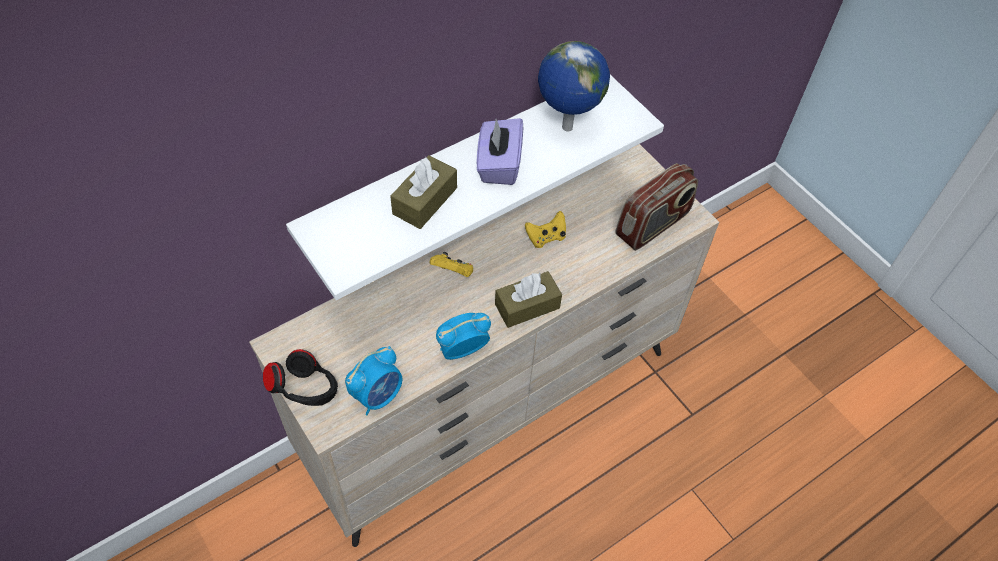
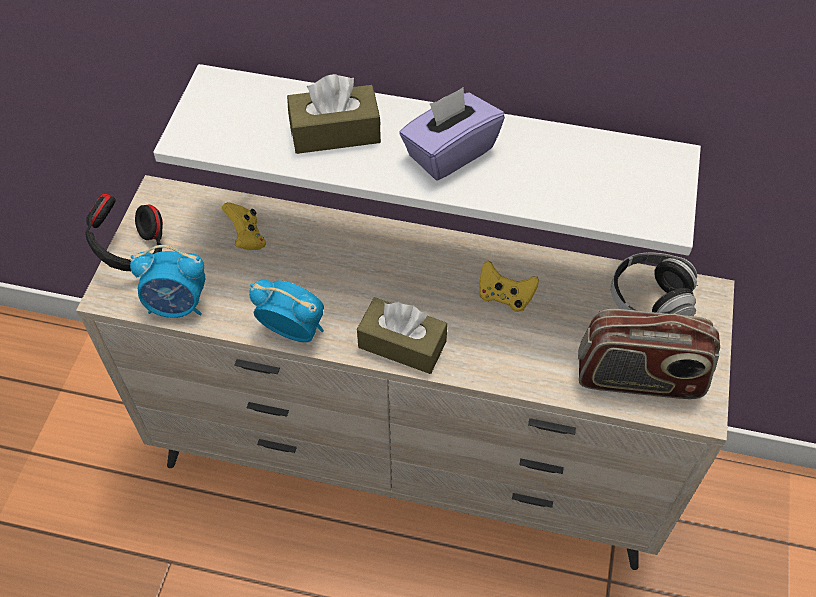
camera: 50 degrees right, 0 degrees up
(453, 272) = (375, 256): yellow game controller -> yellow game controller (247, 237)
(566, 128) = (570, 168): globe -> none
(613, 182) = (650, 301): none -> headphones

